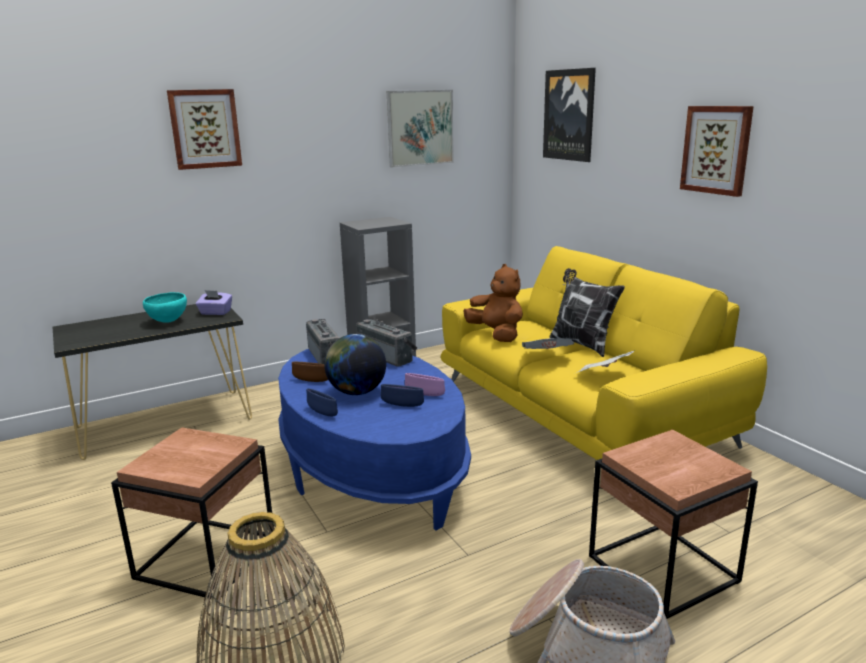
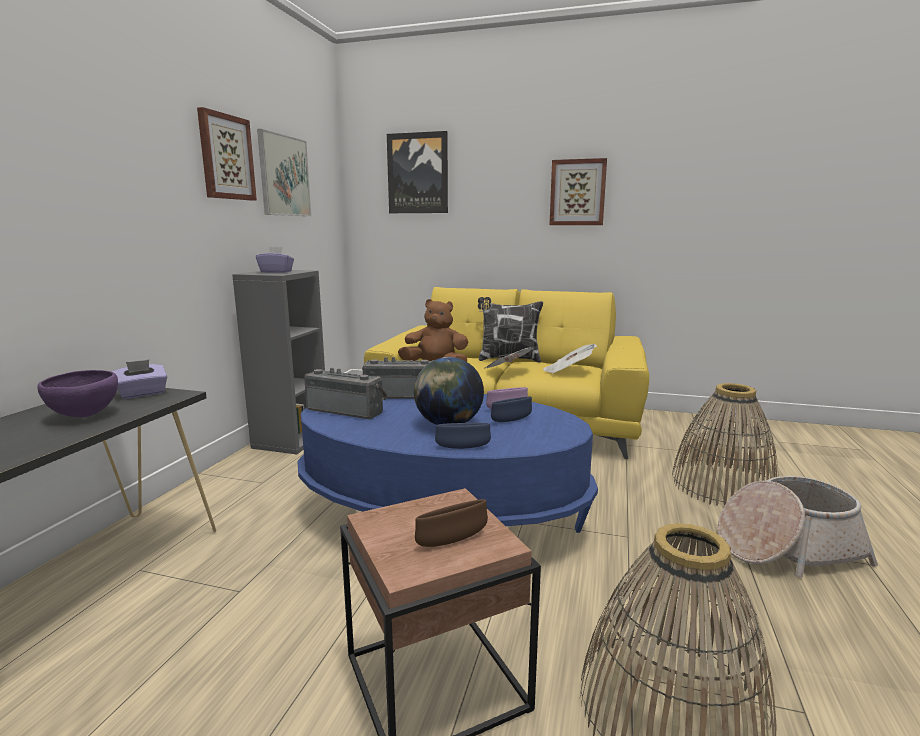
camera: 45 degrees left, 5 degrees down
(168, 321) = (85, 416): turquoise bowl -> purple bowl
(205, 129) = (73, 129): picture -> picture (226, 157)
(311, 381) = (381, 430): brown bowl -> brown bowl (452, 541)
(373, 223) = (276, 272): none -> purple tissue box
(662, 568) = (722, 485): brown side table -> basket

